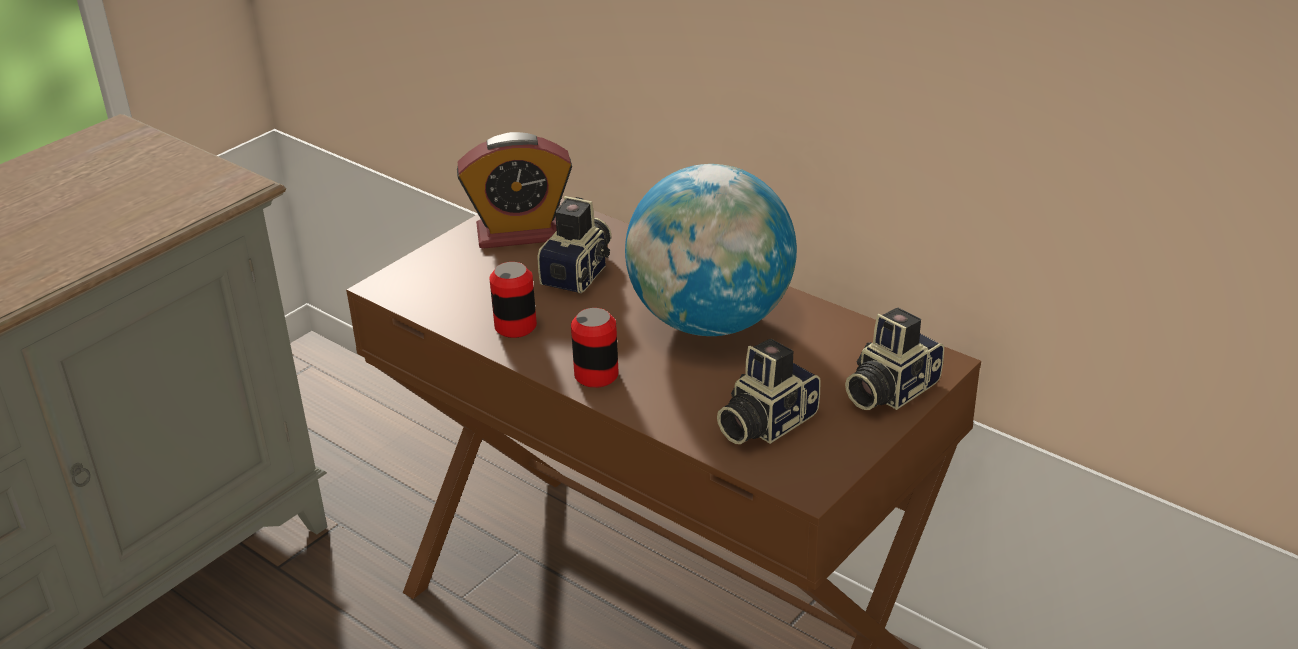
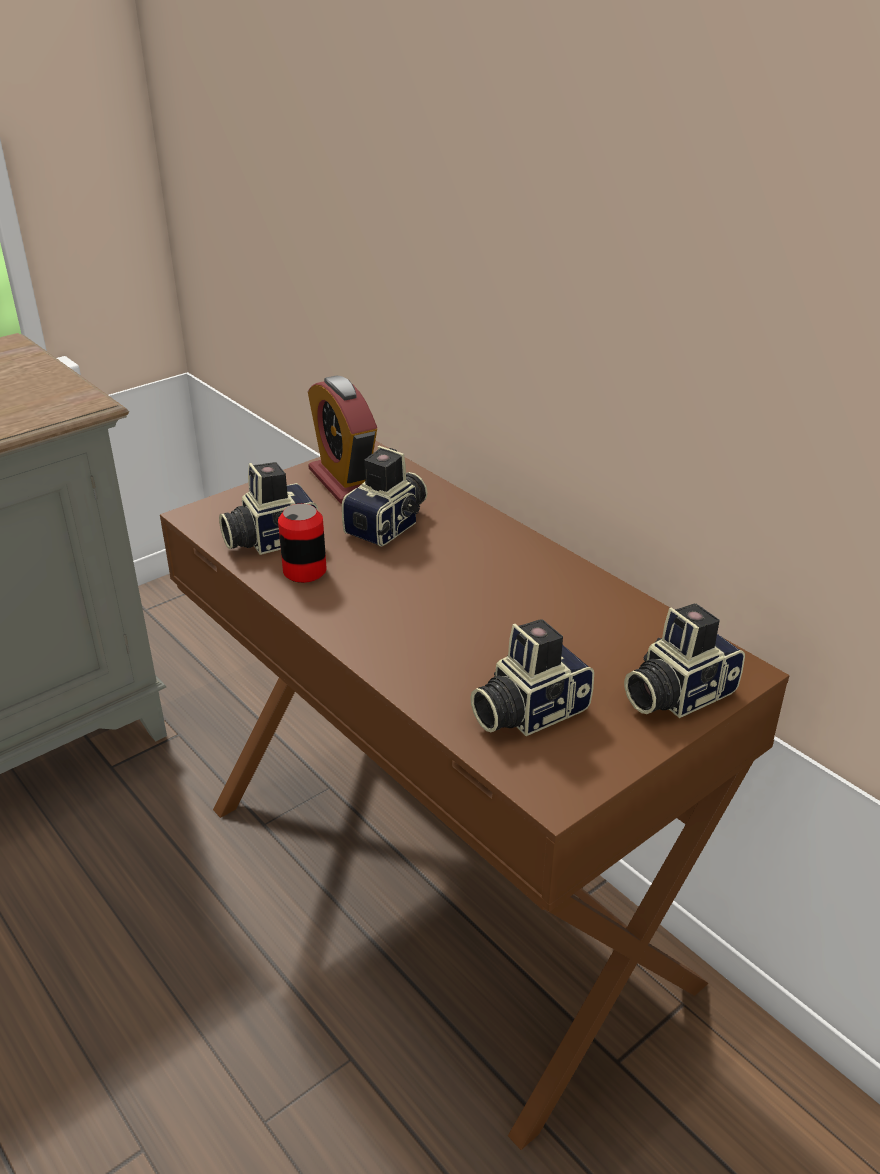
camera: 10 degrees right, 0 degrees up
(469, 300) = (270, 539): none -> camera
(520, 233) = (345, 482): alarm clock -> alarm clock turned 60 degrees clockwise
(596, 375) = (366, 632): can -> none
(711, 322) = (504, 593): globe -> none

